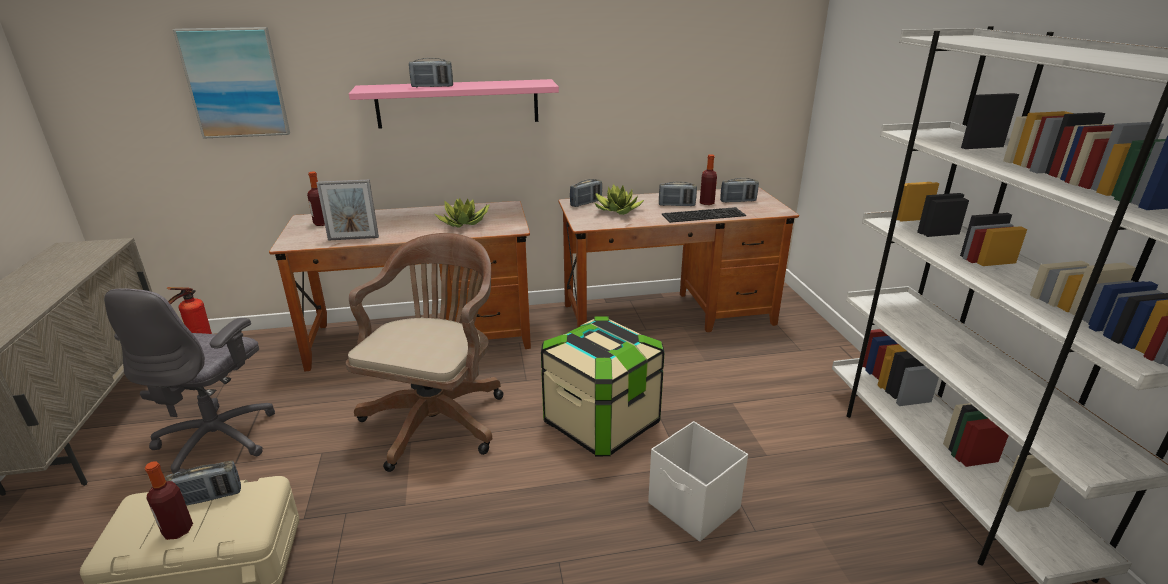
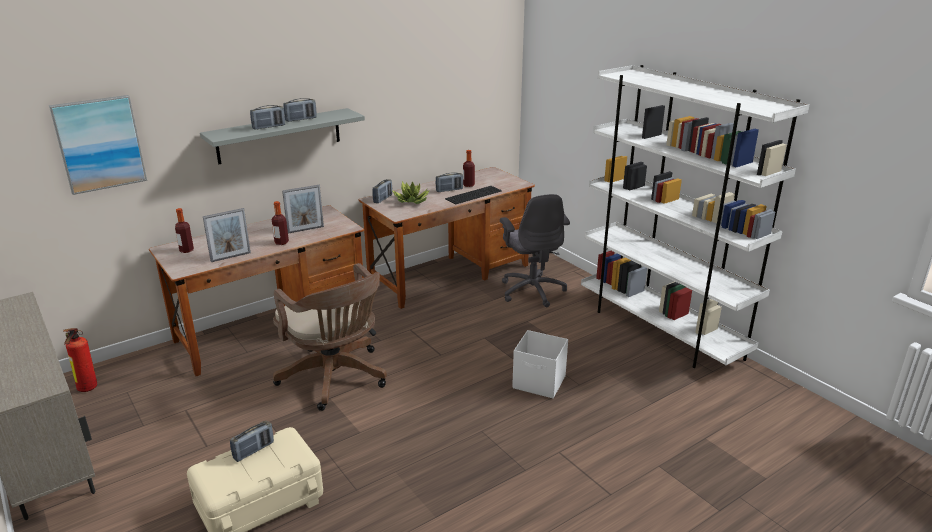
camera: 25 degrees left, 0 degrees up
(178, 530) = (254, 471): bottle -> bottle (281, 242)
(219, 439) = (174, 436): grey office chair -> grey office chair (532, 291)
(438, 417) = (336, 379): brown office chair -> brown office chair turned 150 degrees clockwise
(458, 103) = (279, 136): pink shelf -> grey shelf
(464, 223) = (305, 229): potted plant -> picture frame
(601, 423) = (453, 353): storage box -> none
(738, 201) = (488, 180): radio -> radio (301, 119)

